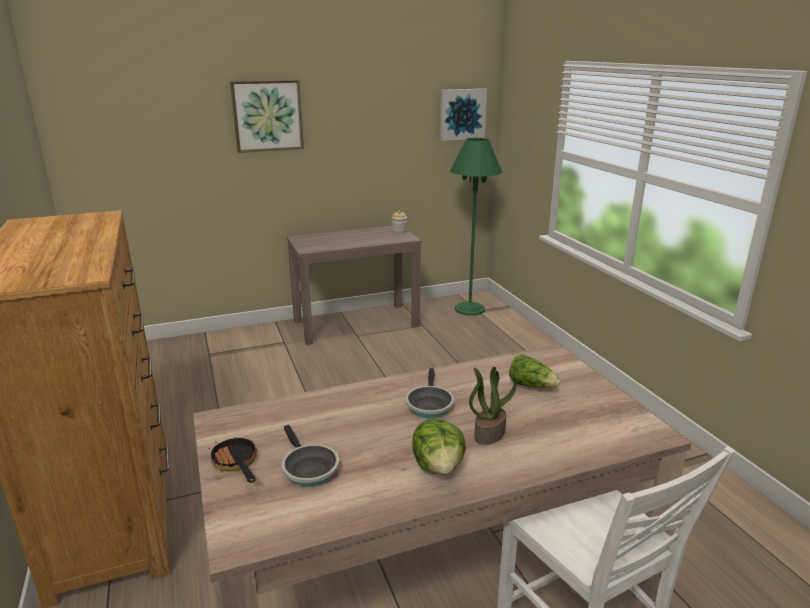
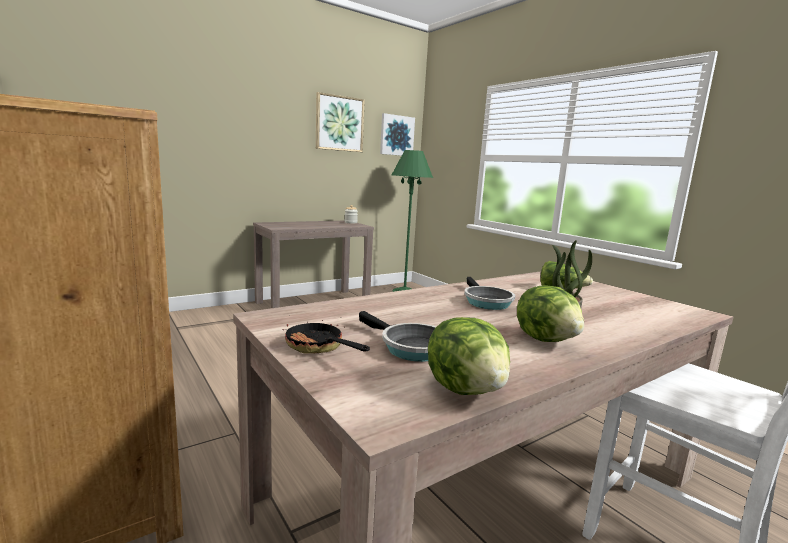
camera: 15 degrees left, 10 degrees down
(267, 116) = (242, 112): picture -> picture (339, 123)
(317, 521) = (467, 389): none -> lettuce

